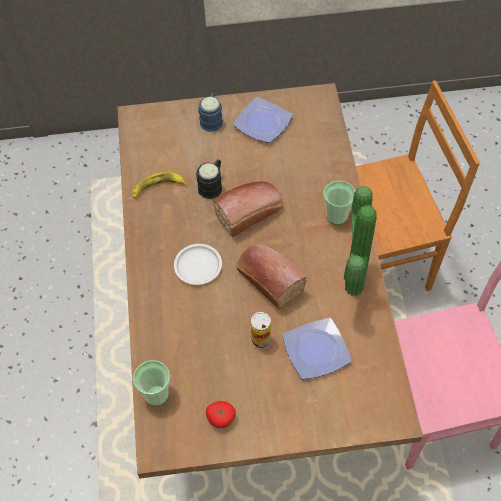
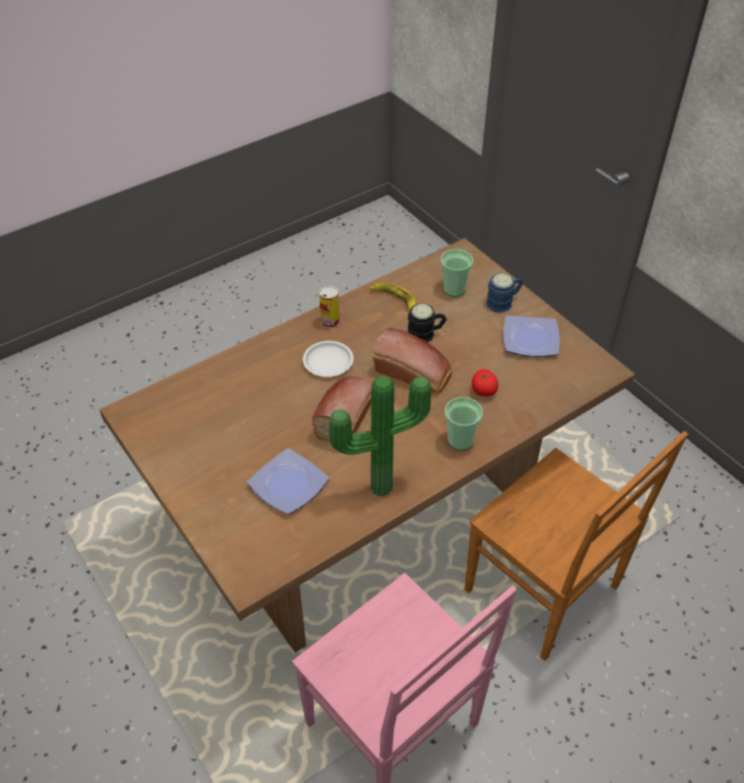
camera: 60 degrees right, 10 degrees down
(156, 394) = (179, 389): cup -> cup (454, 289)
(220, 418) = (177, 442): tomato -> tomato (483, 391)
(261, 340) = (275, 438): can -> can (330, 322)

